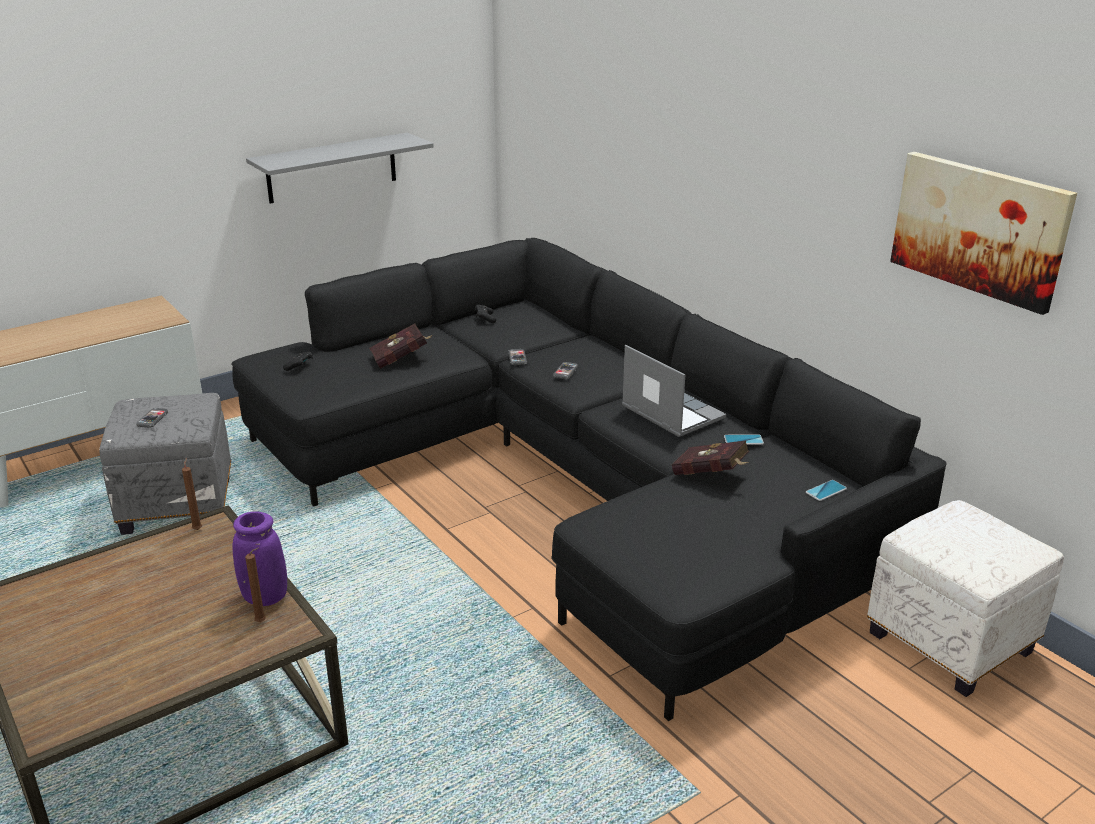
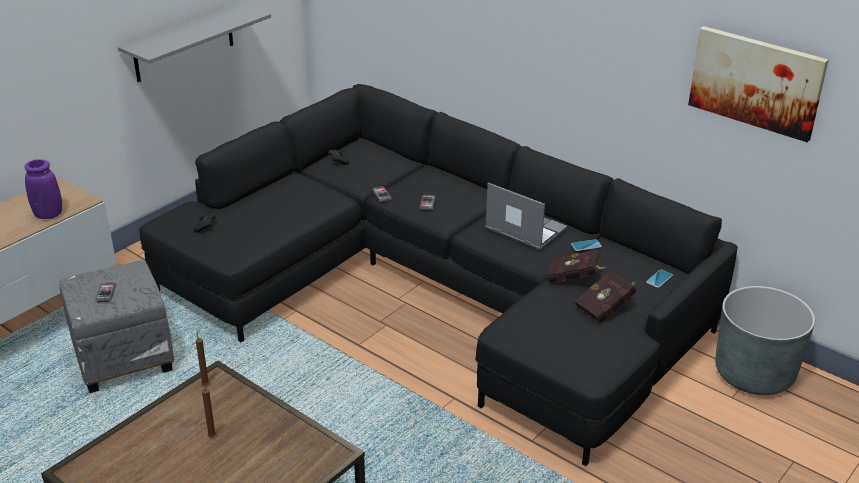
camera: 15 degrees left, 5 degrees up
(262, 622) = (302, 450): brown candle -> brown candle (213, 436)
(265, 597) = (293, 431): purple vase -> purple vase (48, 215)
(401, 360) = (288, 209): red book -> red book (606, 308)
(952, 643) = (754, 374): white ottoman -> grey planter

